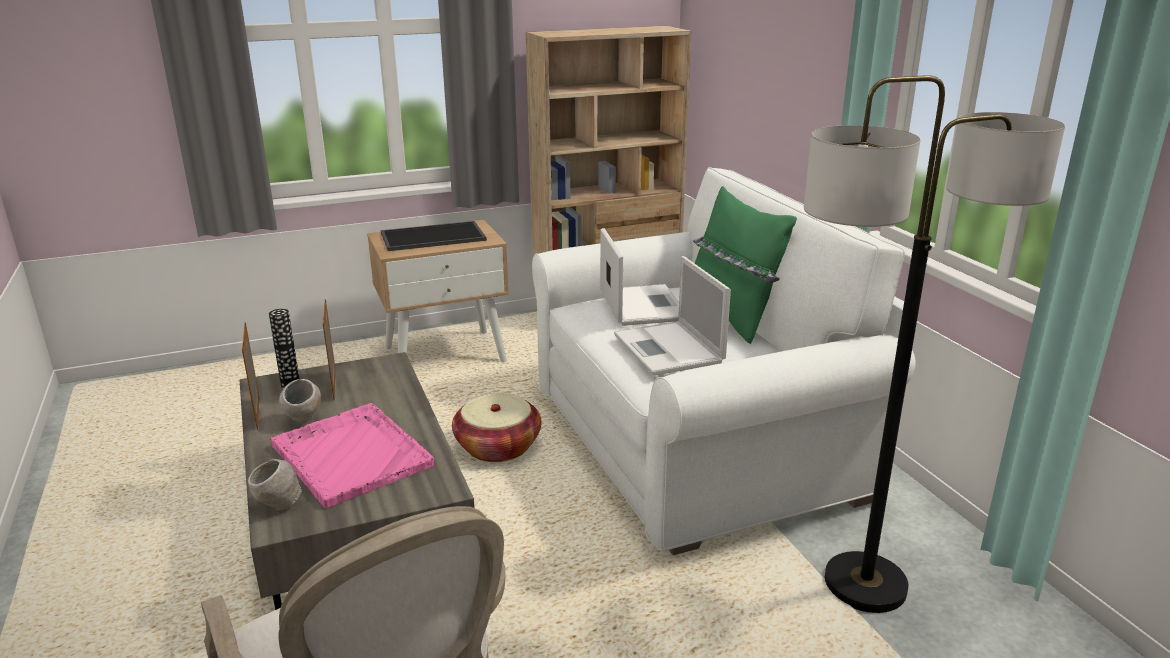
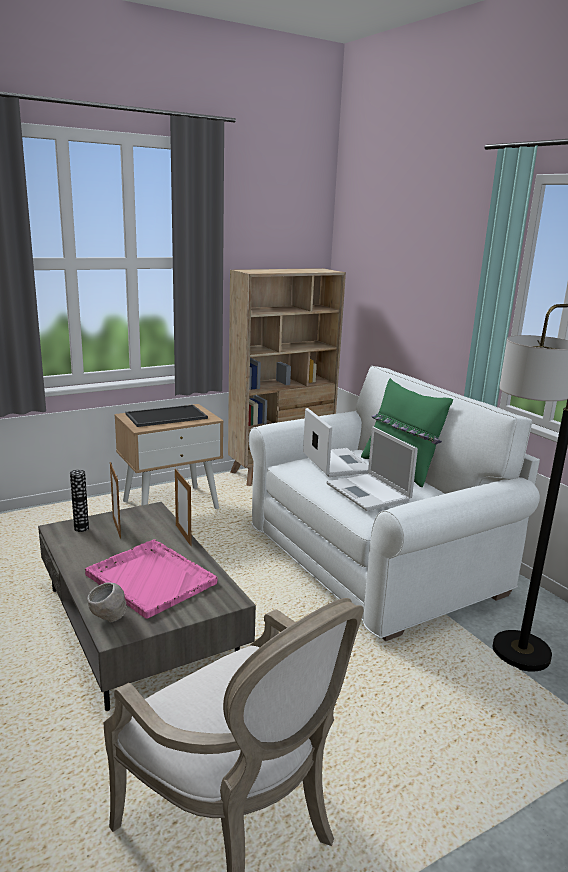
camera: 10 degrees left, 5 degrees down
(258, 413) = (64, 551): picture frame -> picture frame (183, 535)
(303, 420) = (102, 554): grey bowl -> none
(498, 447) = (233, 570): basket -> none

